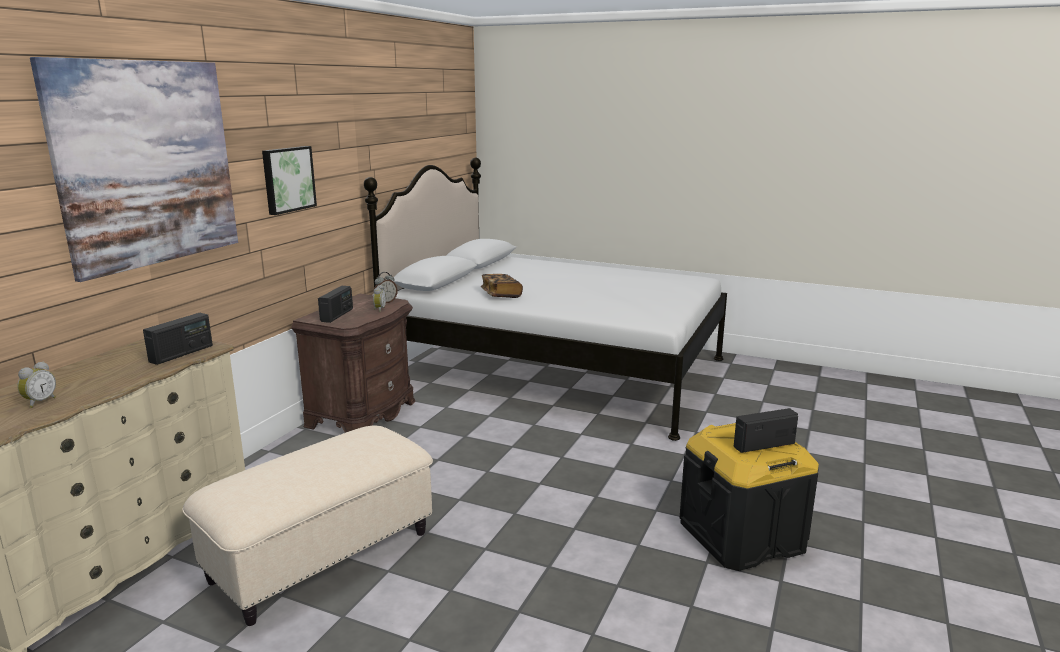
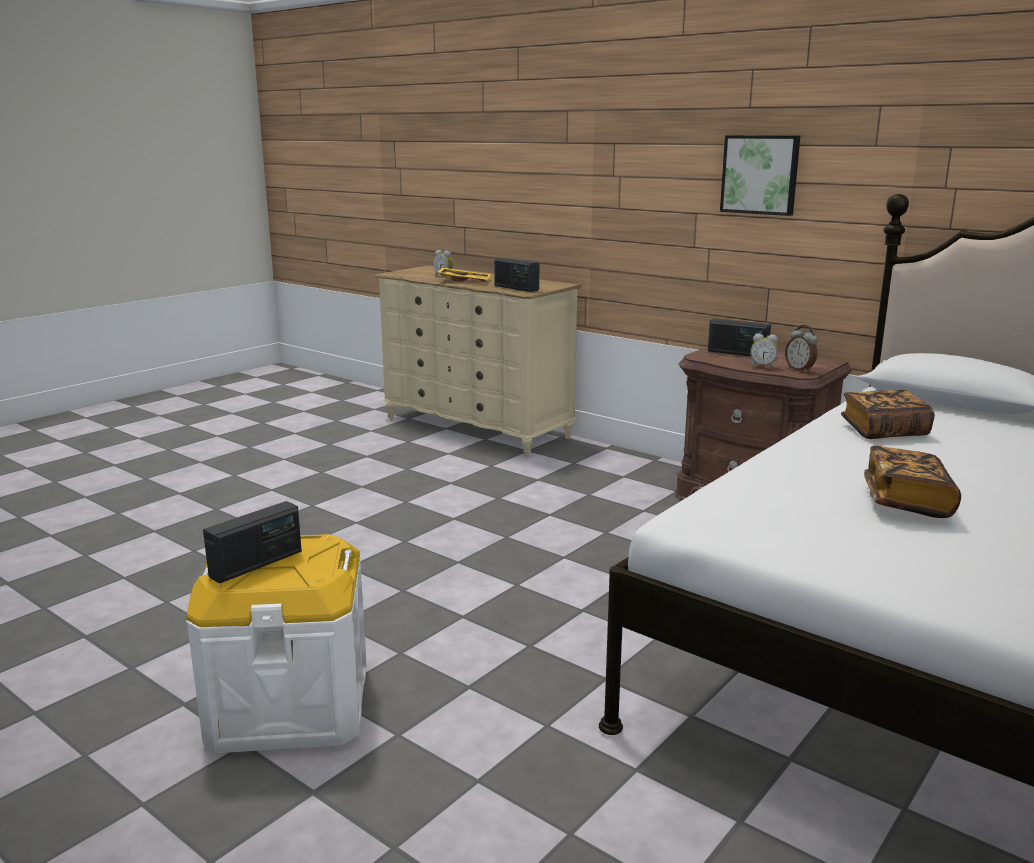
camera: 105 degrees right, 0 degrees up
(101, 384) = (464, 281): none -> yellow tray
(147, 164) = (602, 135): picture -> none
(322, 557) = (445, 480): beige ottoman -> none
(607, 293) = (906, 501): none -> book
(741, 536) = (290, 705): black storage box -> white storage box
(763, 445) = (256, 564): radio -> radio turned 45 degrees clockwise

